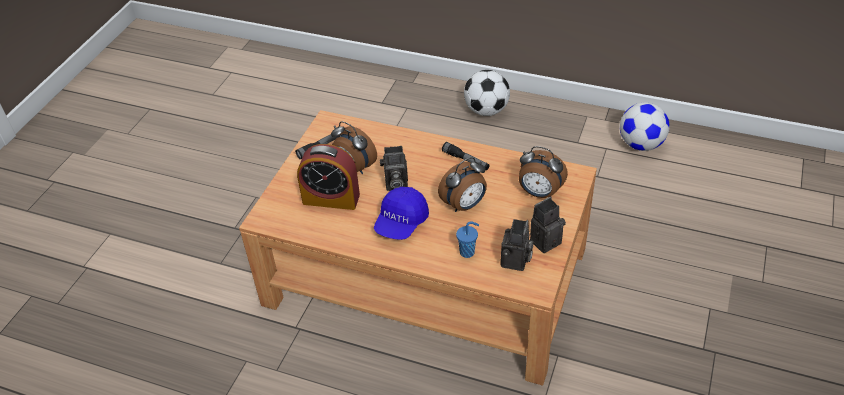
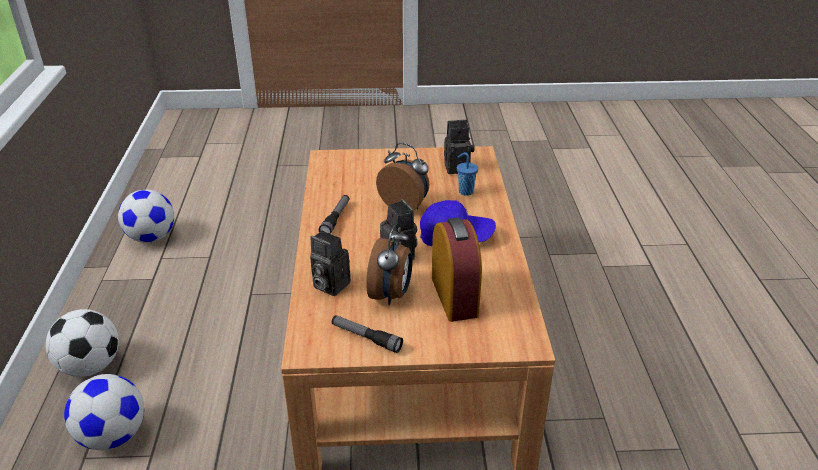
camera: 115 degrees left, 10 degrees down
(417, 118) = (113, 436): none -> football
(539, 193) = (362, 170): alarm clock -> none
(545, 240) = (421, 158): camera -> camera (328, 285)

